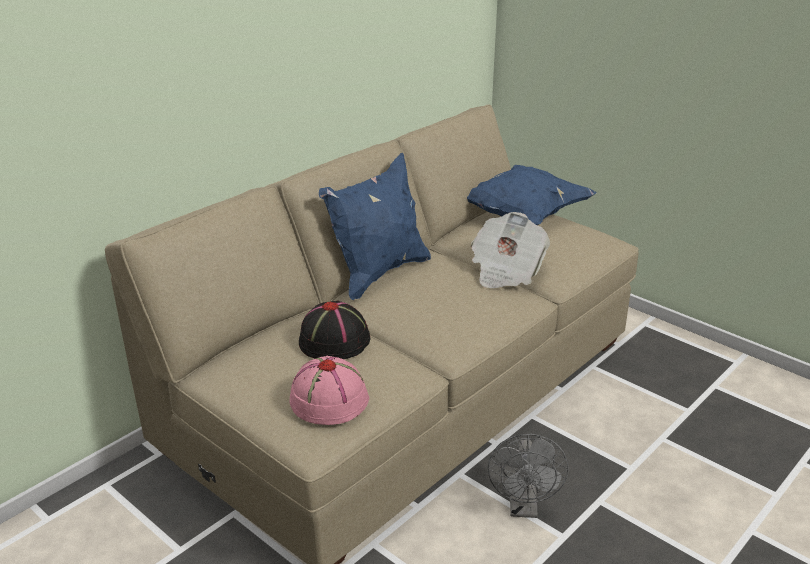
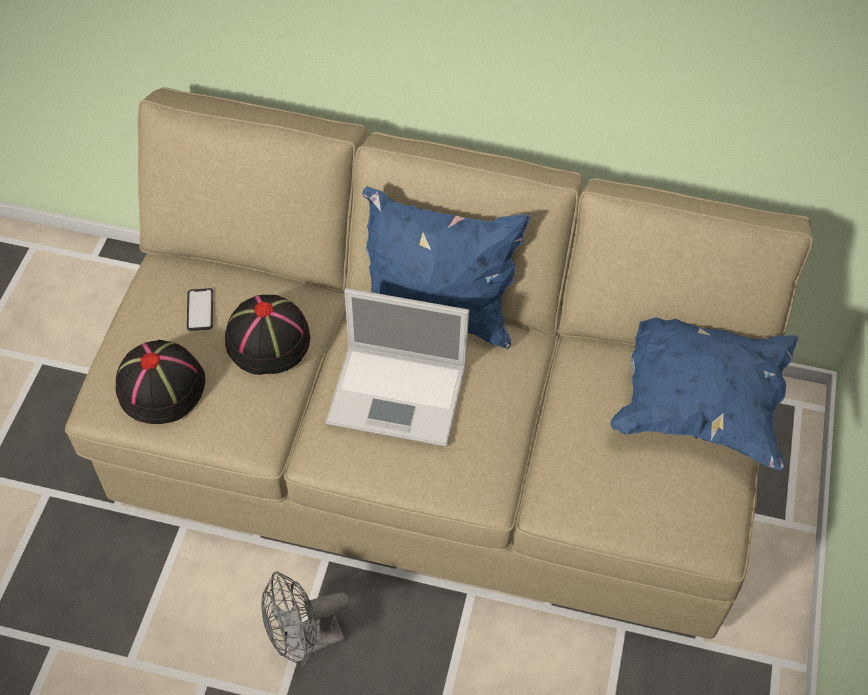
camera: 60 degrees right, 25 degrees up
(273, 363) = (200, 310): none -> phone
(328, 399) = (161, 386): pink hat -> black hat
(432, 303) = (400, 394): none -> laptop
(506, 270) = (529, 440): newspaper -> none

